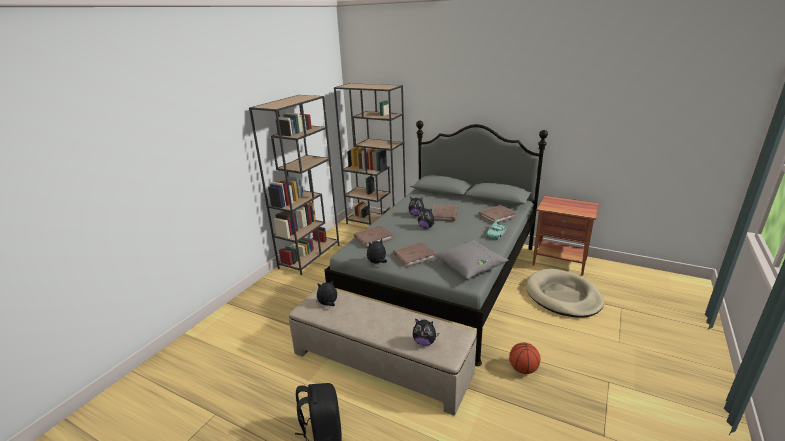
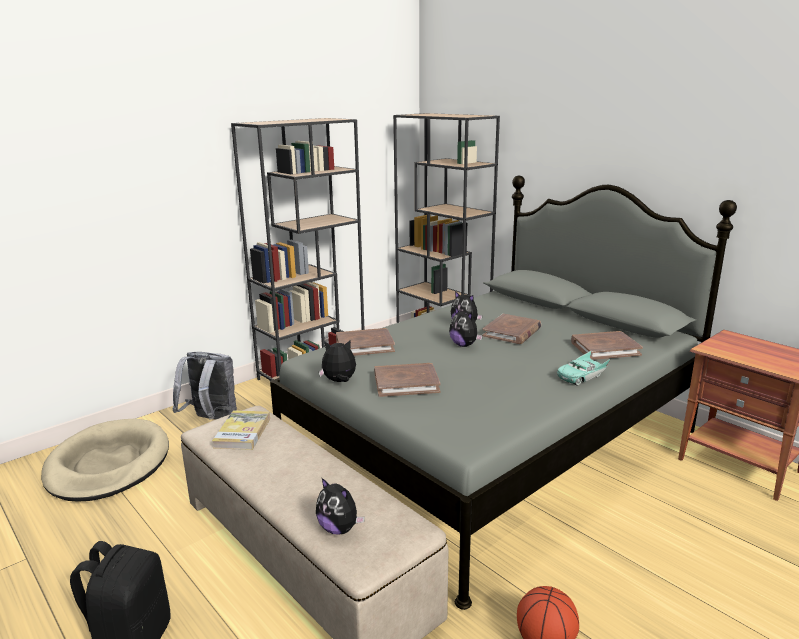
camera: 20 degrees right, 5 degrees down
(267, 301) = (211, 420): none -> grey backpack
(328, 304) = (242, 432): plush toy -> book
(470, 267) = (488, 418): grey pillow -> none
(563, 296) = (711, 528): beige dog bed -> beige dog bed (108, 464)

